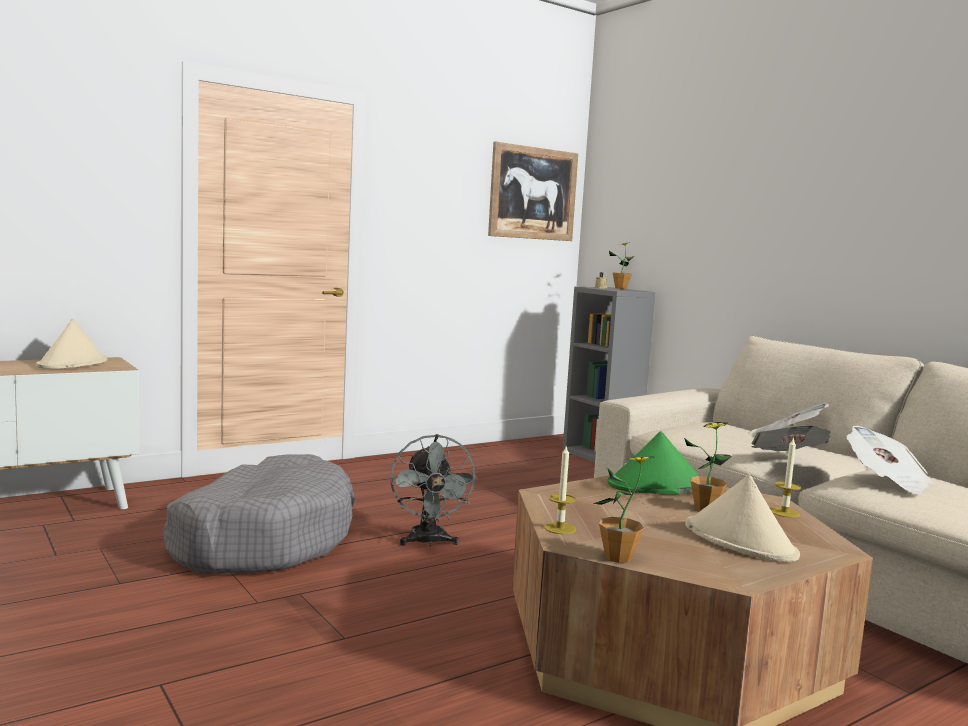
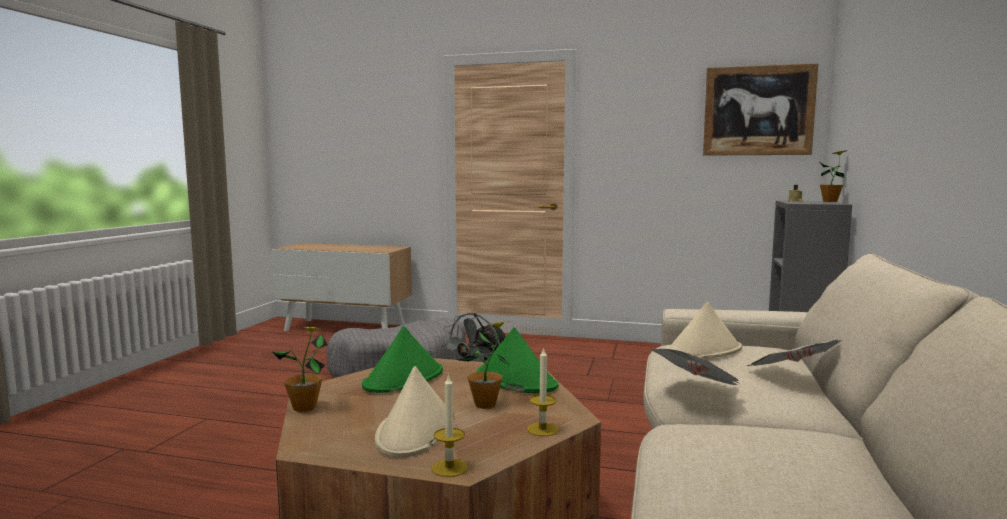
camera: 50 degrees right, 0 degrees up
(73, 364) = (372, 248): beige hat -> beige hat (704, 351)
(560, 528) = (344, 382): candle -> candle (449, 468)
(589, 510) = (404, 379): none -> green hat
(887, 482) = (732, 439): newspaper -> none

